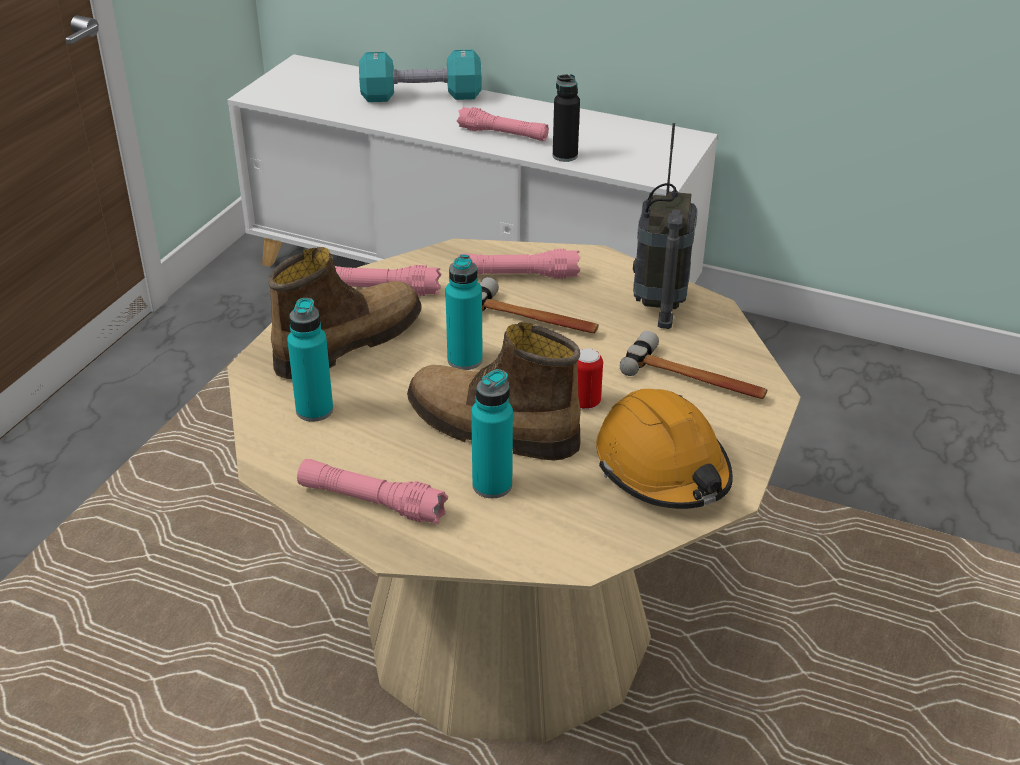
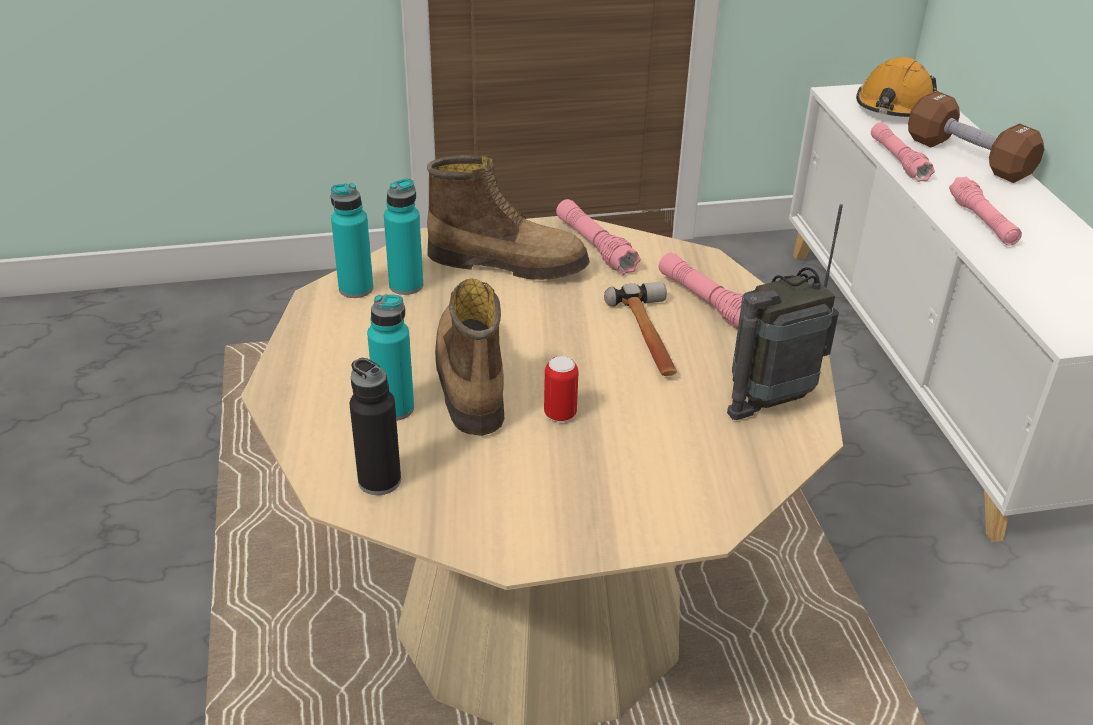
camera: 55 degrees right, 0 degrees up
(371, 502) = (320, 358): pink flashlight -> pink flashlight (898, 160)
(421, 96) = (968, 158): turquoise dumbbell -> brown dumbbell
(465, 360) = (549, 326): turquoise bottle -> turquoise bottle (356, 289)
(565, 156) = (1005, 267): black bottle -> black bottle (379, 481)
(663, 468) = (510, 498): orange hard hat -> orange hard hat (893, 106)
(695, 379) = (672, 468): hammer -> none

